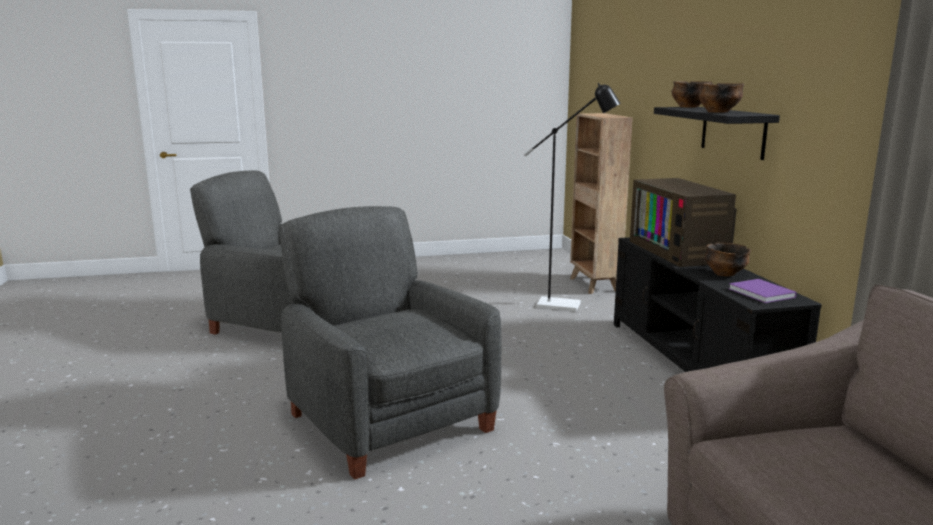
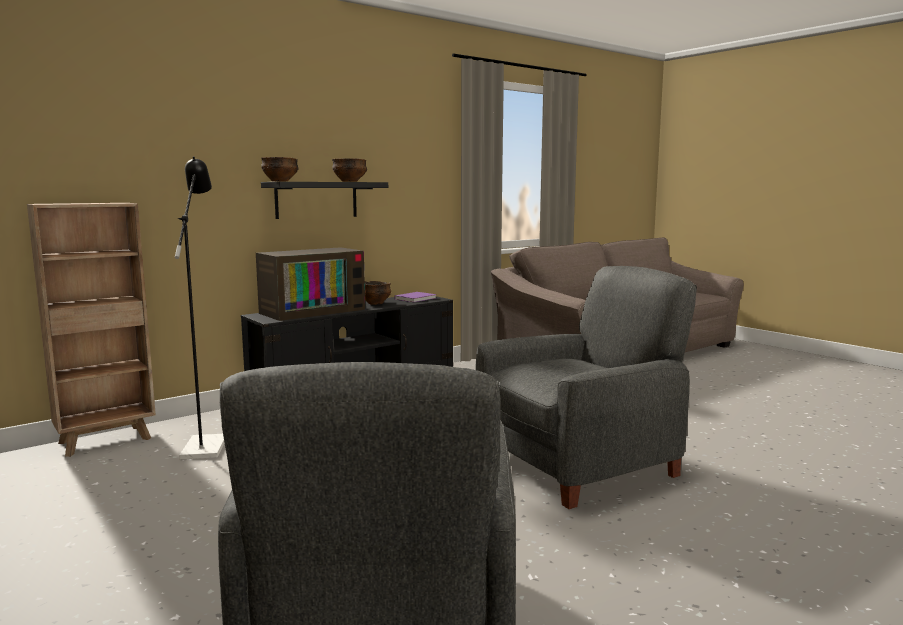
camera: 115 degrees left, 5 degrees down
(389, 420) = (579, 464): grey armchair -> grey armchair turned 150 degrees counterclockwise

